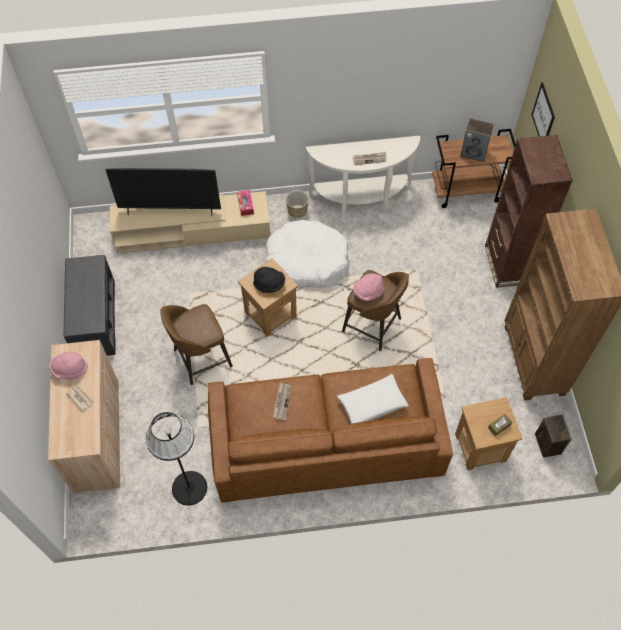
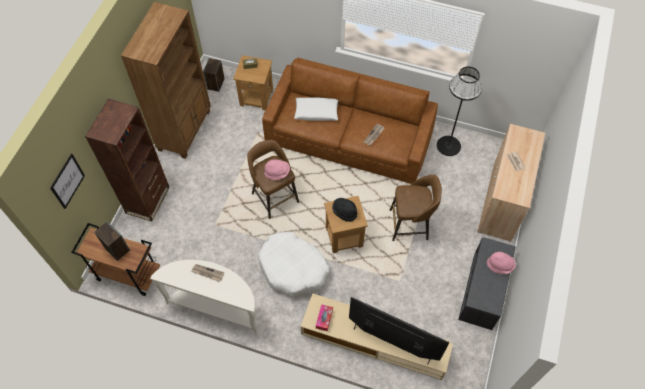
camera: 155 degrees left, 0 degrees up
(70, 369) = (519, 184): pink hat -> pink hat (500, 265)
(297, 210) = (276, 320): planter -> none

